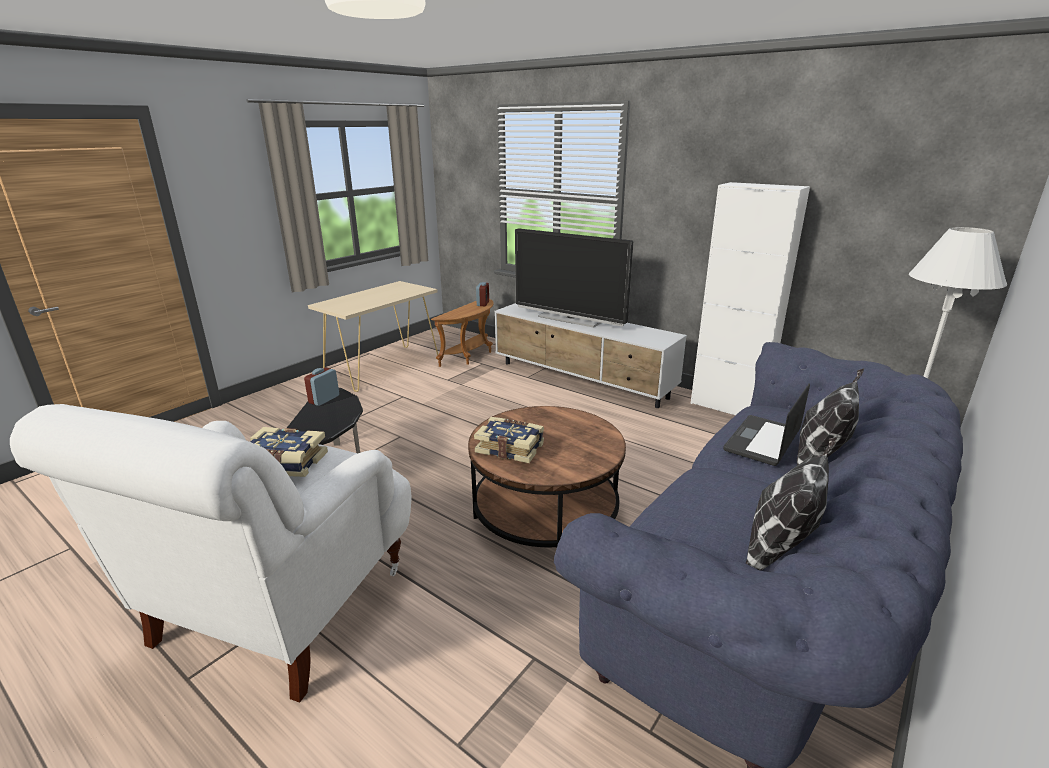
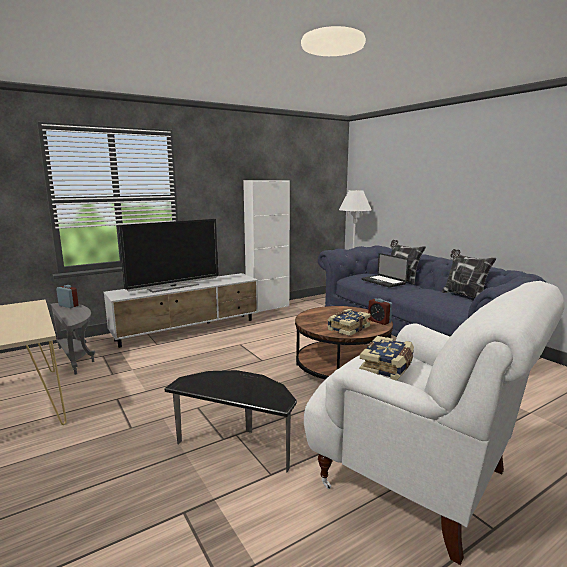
camera: 70 degrees left, 10 degrees down
(324, 399) = (200, 385): alarm clock -> alarm clock (379, 321)
(470, 356) = (77, 358): brown side table -> grey side table

